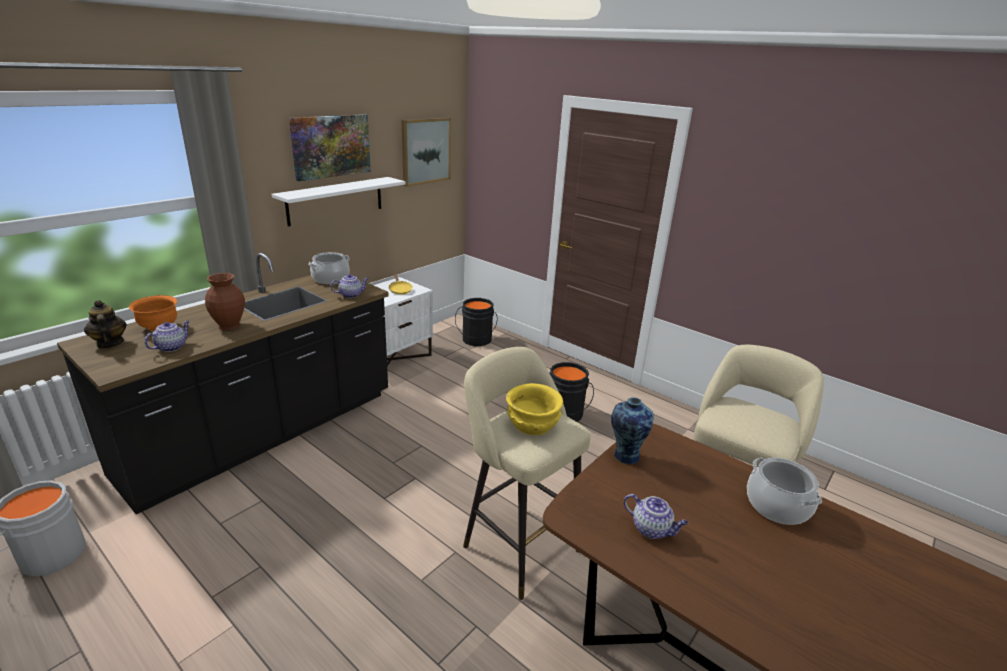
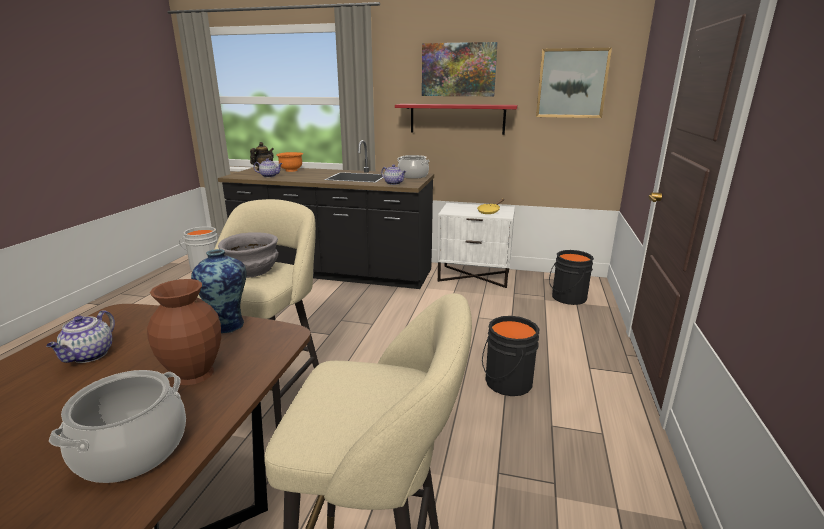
camera: 65 degrees right, 5 degrees down
(230, 325) = (308, 177): brown vase -> brown vase (195, 373)
(335, 200) = (457, 119): white shelf -> red shelf
(533, 424) = (252, 271): yellow bowl -> grey bowl

